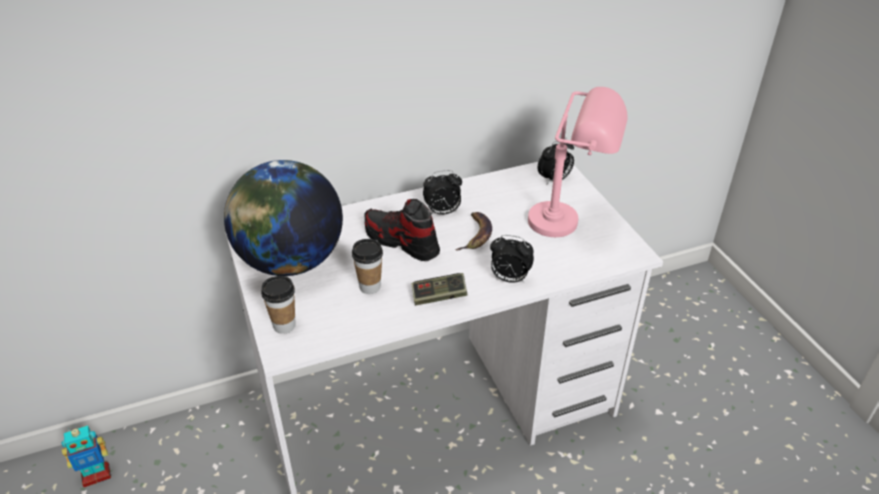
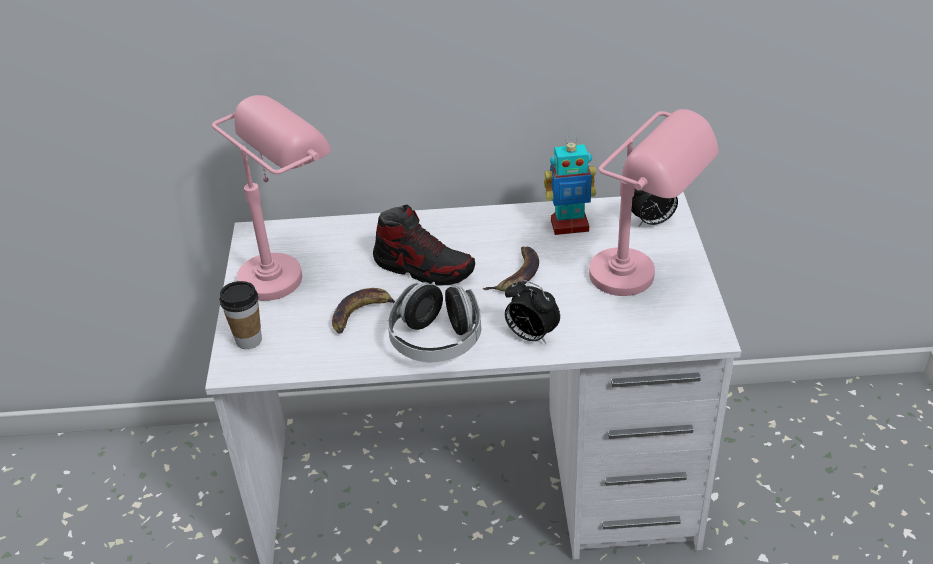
camera: 20 degrees right, 0 degrees up
(96, 475) = (77, 474): toy robot -> toy robot (569, 225)
(290, 261) = (288, 269): globe -> pink table lamp
(370, 287) = (362, 314): cup -> banana
(401, 241) = (424, 268): shoe -> shoe turned 150 degrees clockwise
(439, 296) = (436, 341): game controller -> headphones
(442, 212) = (490, 240): alarm clock -> none

